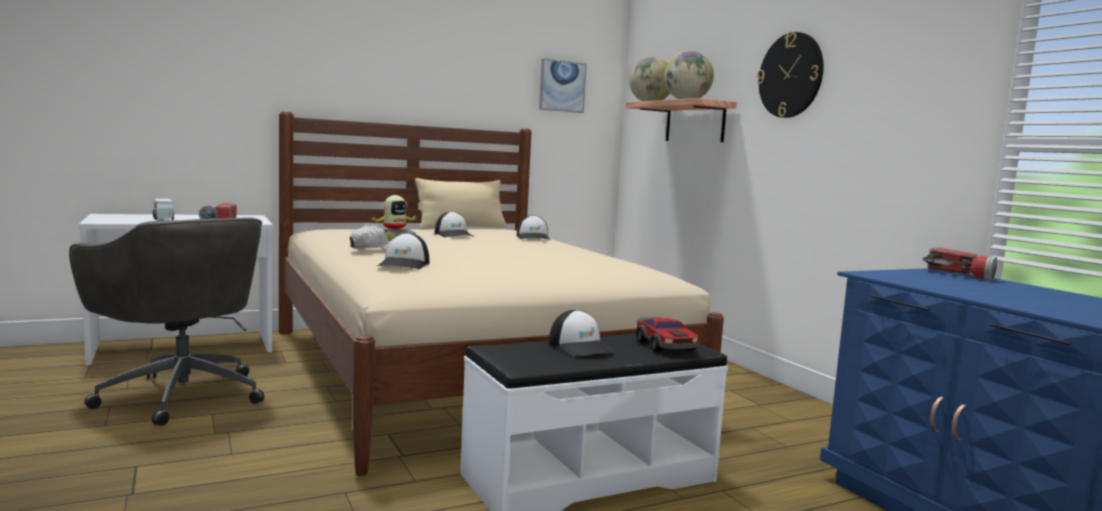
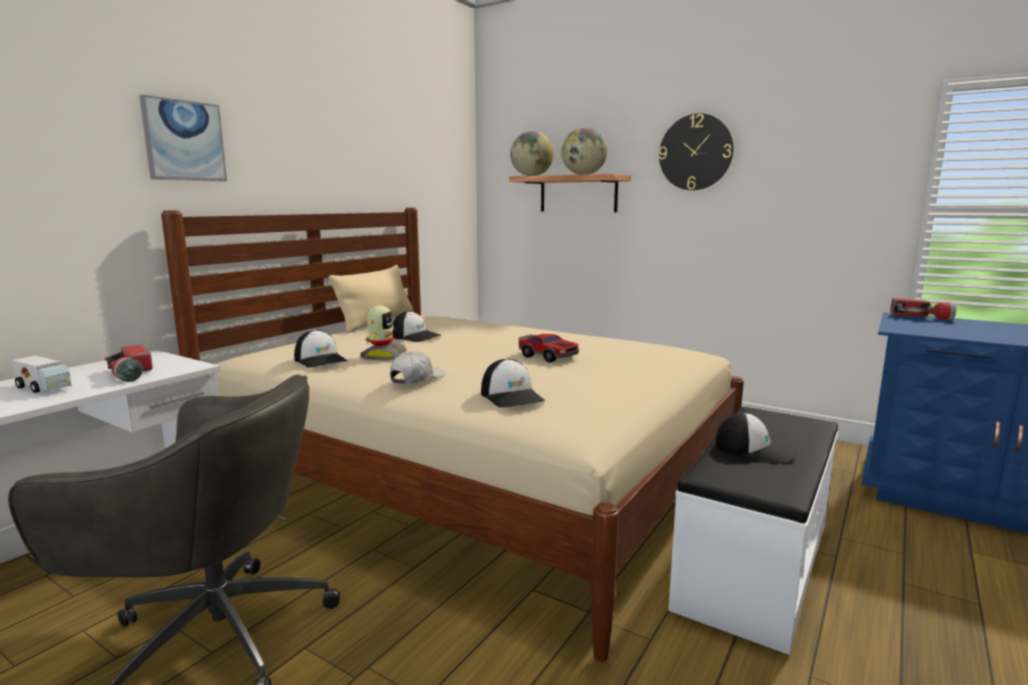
camera: 30 degrees left, 5 degrees up
(534, 238) = (484, 325): cap -> cap (321, 360)
(562, 86) = (431, 160): picture -> picture (184, 140)
(665, 345) = (789, 425): toy car -> toy car (548, 356)

